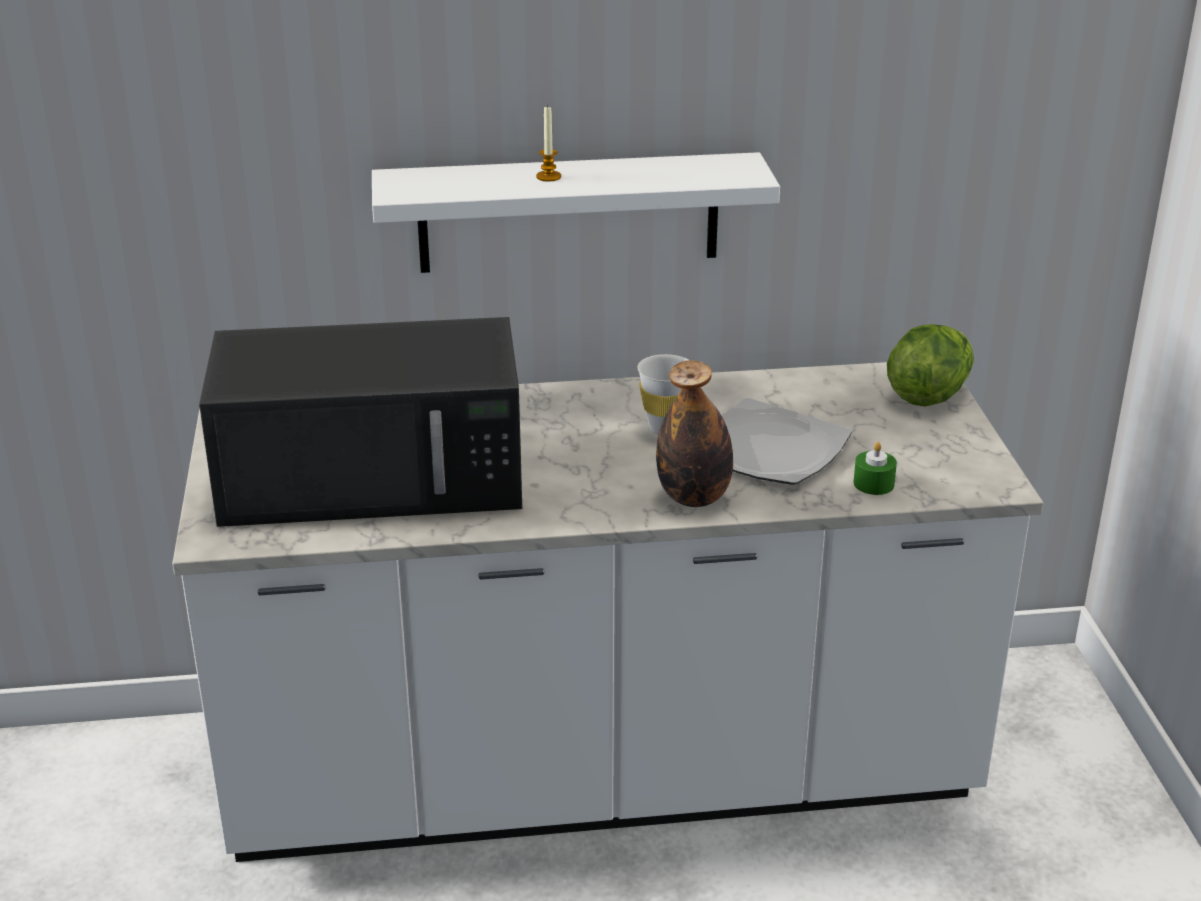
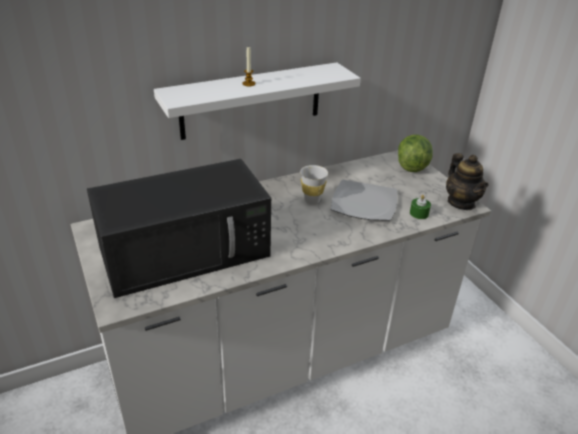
camera: 20 degrees left, 5 degrees up
(694, 497) = (347, 235): bottle -> none
(985, 478) = (461, 203): none -> teapot

